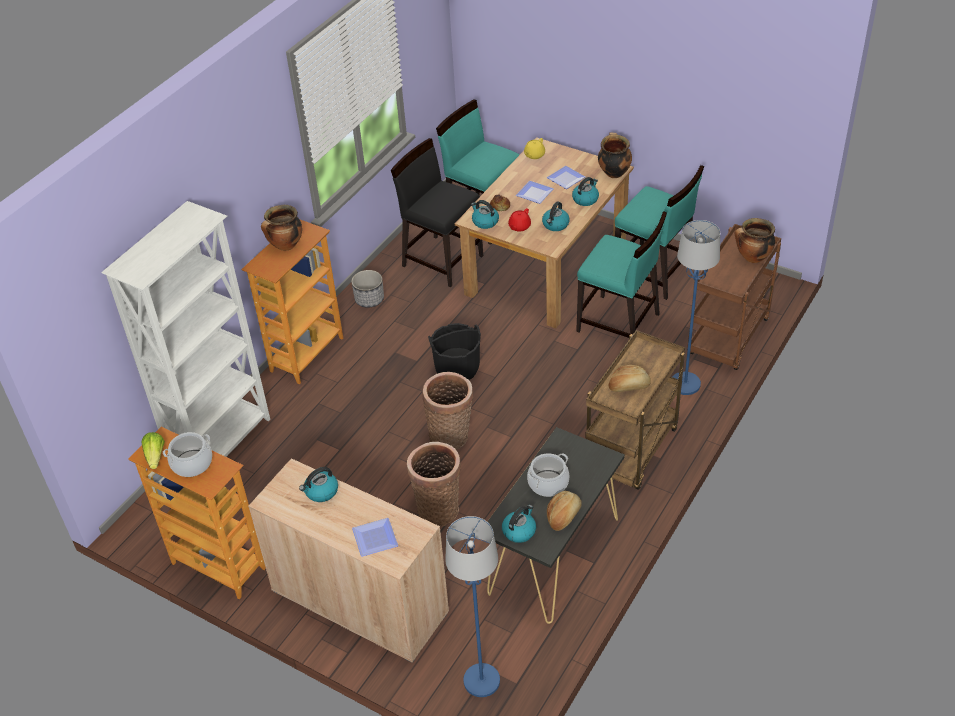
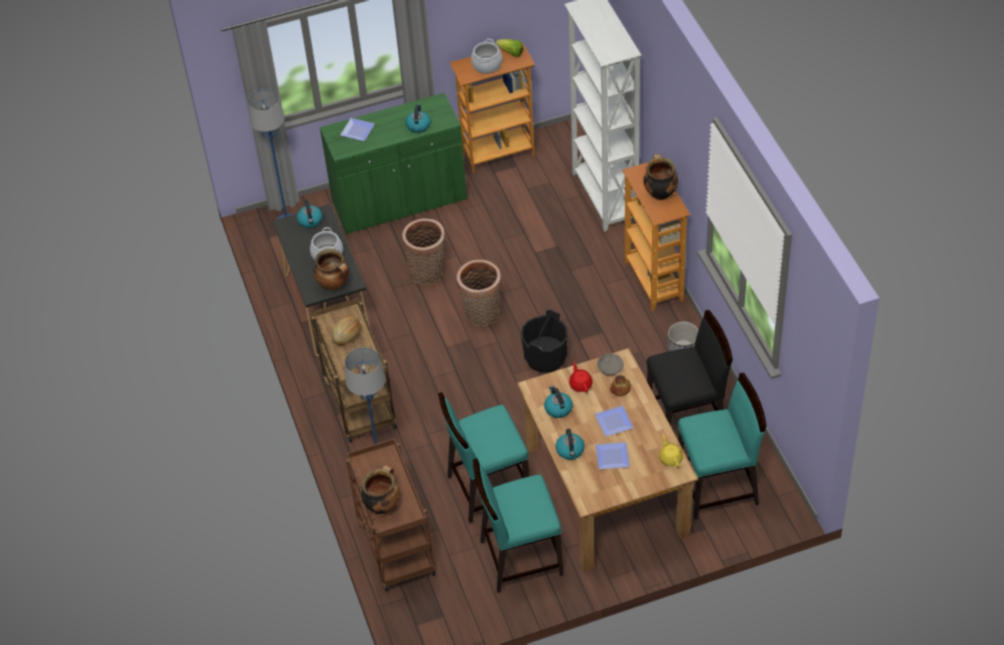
camera: 130 degrees right, 5 degrees up
(360, 601) = (399, 201): beige cabinet -> green cabinet
(485, 222) = (610, 367): kettle -> grey bowl
(564, 516) = (296, 246): bread -> none
(613, 172) = (586, 496): cooking pot -> cooking pot (334, 284)

